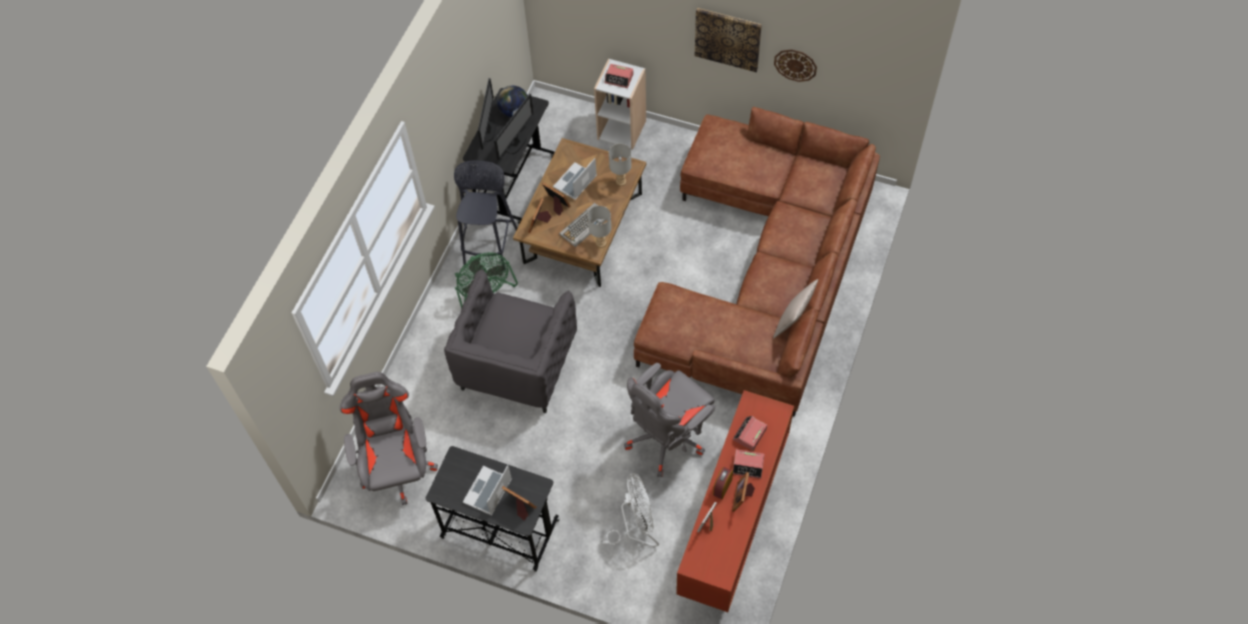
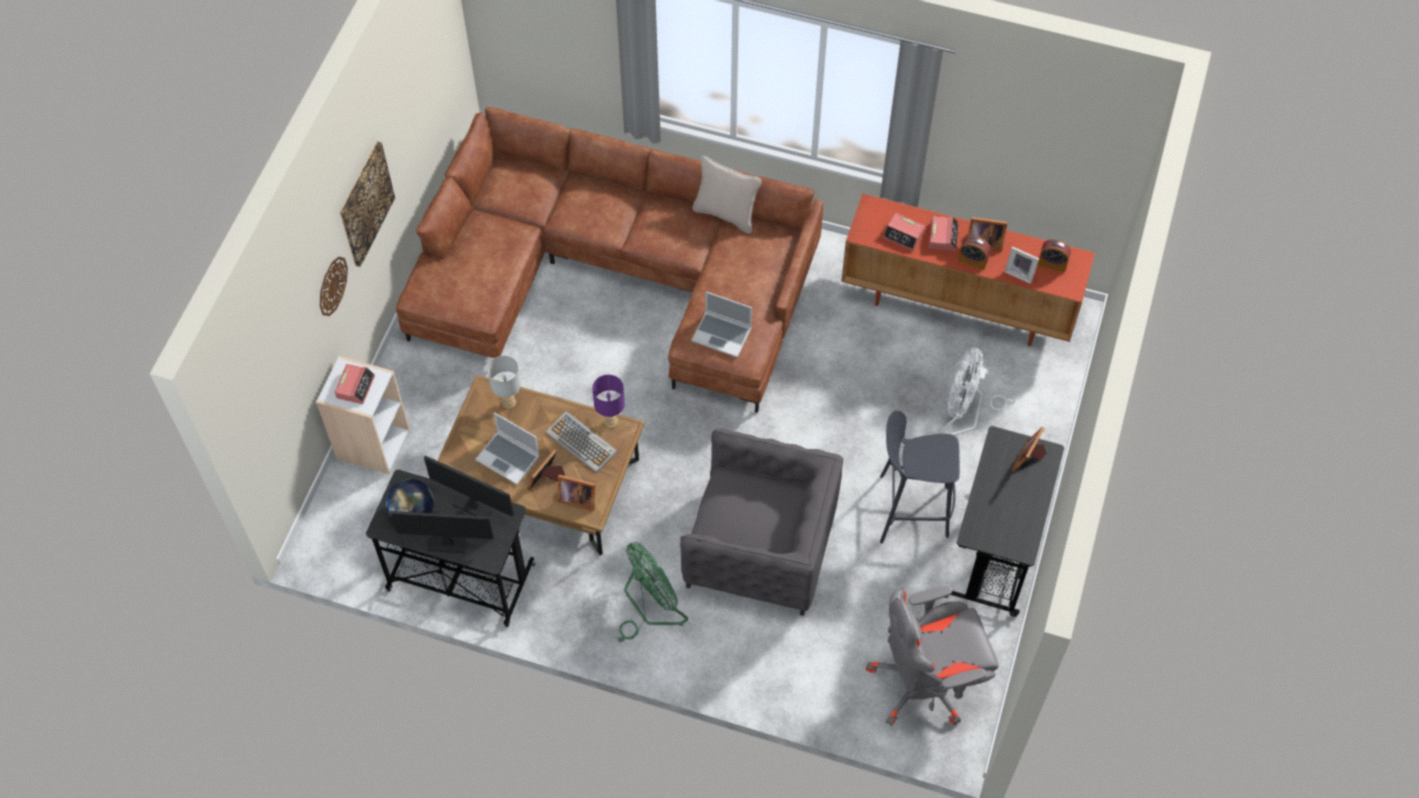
camera: 95 degrees left, 0 degrees up
(488, 246) = (572, 602): grey stool -> grey stool (911, 510)
(488, 492) = (1015, 495): laptop -> laptop (722, 334)
(601, 243) = (611, 421): grey table lamp -> purple table lamp
(634, 522) = (968, 406): white fan -> white fan turned 60 degrees counterclockwise
(670, 434) = (849, 373): grey office chair -> none
(718, 552) = (1052, 263): none -> alarm clock
(795, 65) = (405, 140): wall clock -> wall clock (332, 286)

